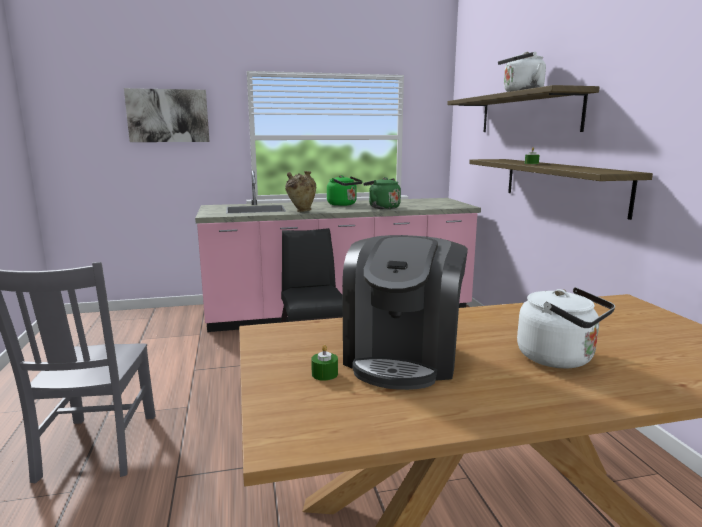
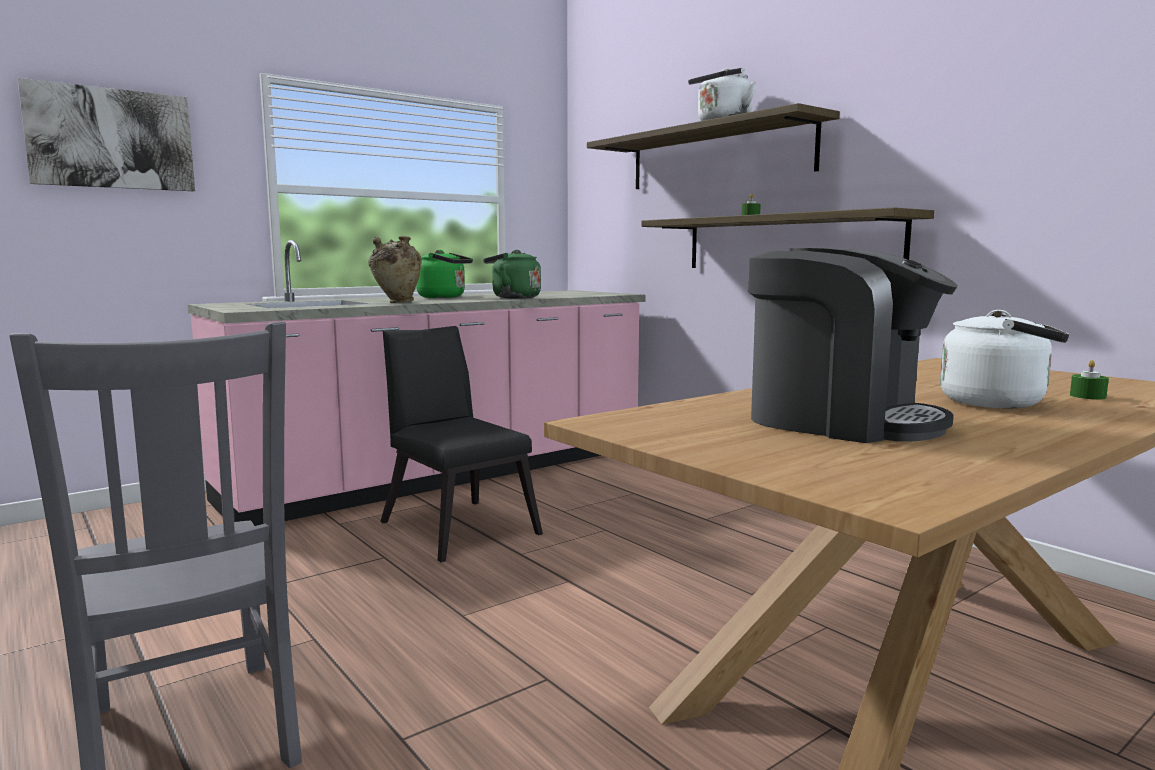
camera: 25 degrees left, 5 degrees down
(324, 374) = (786, 444): green candle -> green candle (1087, 396)
(402, 357) = (839, 421): coffee machine -> coffee machine turned 45 degrees counterclockwise

